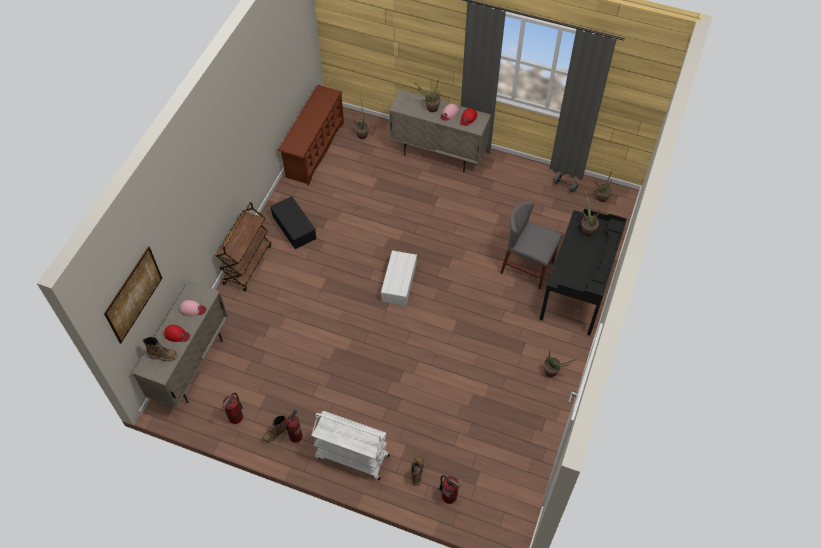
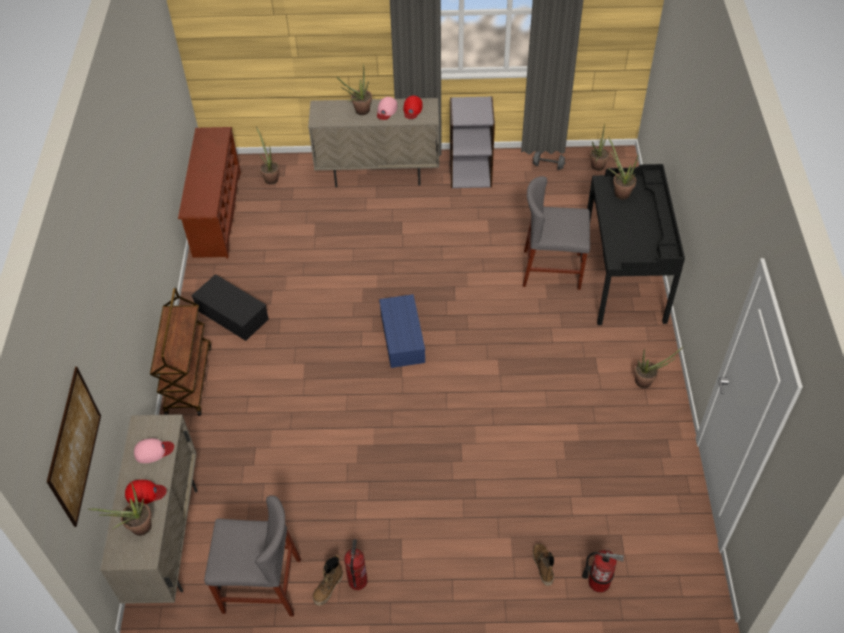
camera: 20 degrees left, 5 degrees down
(163, 355) = (137, 529): boot -> potted plant
(236, 417) = (261, 586): fire extinguisher -> grey chair
(351, 457) = (446, 579): white cart -> none
(399, 283) = (403, 338): white storage box -> blue storage box
(504, 174) = (470, 173): none -> grey bookcase

